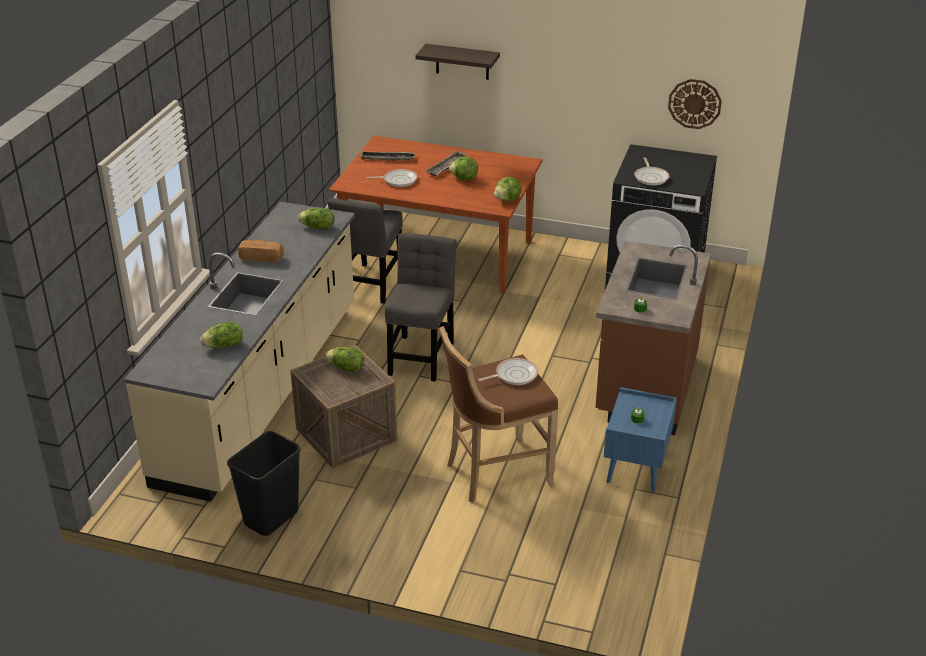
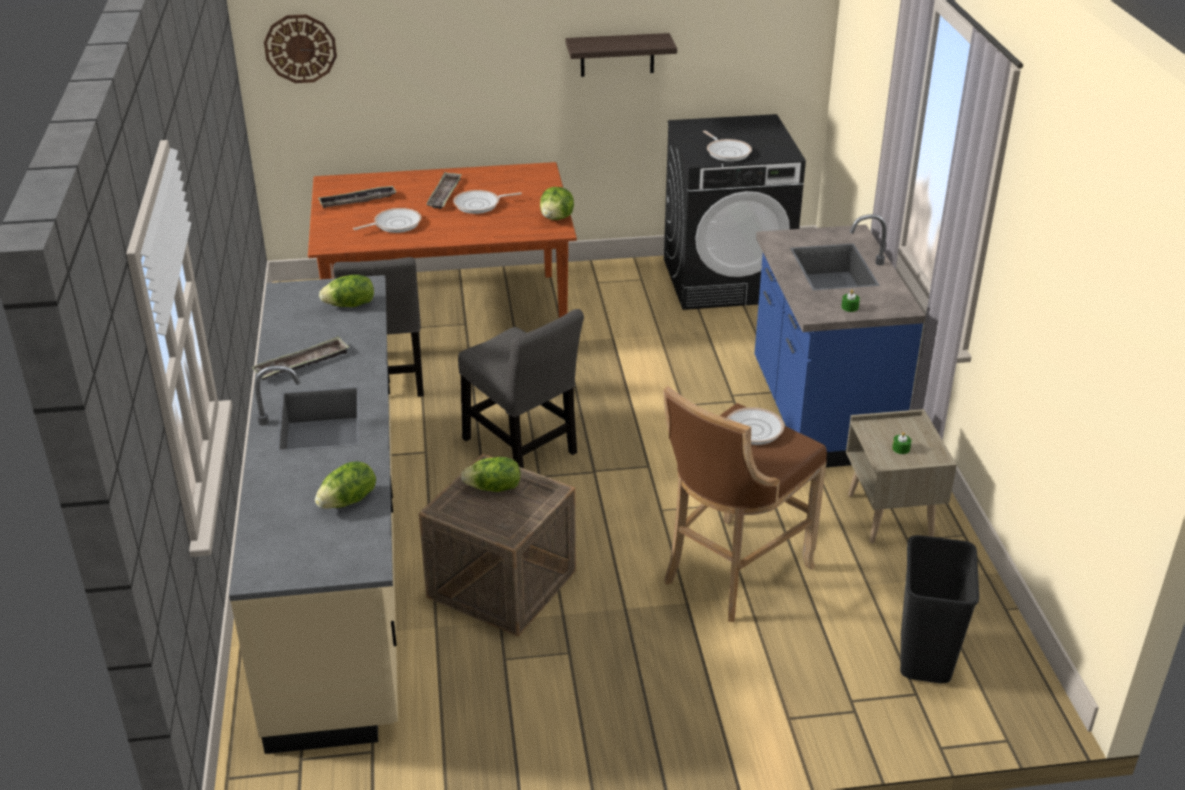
camera: 25 degrees left, 0 degrees up
(261, 257) = (302, 364): bread -> tray
(271, 517) = (483, 735): black trash can -> black trash can (923, 657)
(421, 355) = (522, 449): grey chair -> grey chair turned 150 degrees clockwise
(462, 62) = (432, 49): shelf -> shelf (617, 55)
(464, 179) = (480, 205): lettuce -> frying pan
(636, 470) = (891, 516): blue nightstand -> beige nightstand
(644, 387) = (820, 413): brown counter -> blue counter
(694, 103) = (745, 52): wall clock -> wall clock (300, 48)

